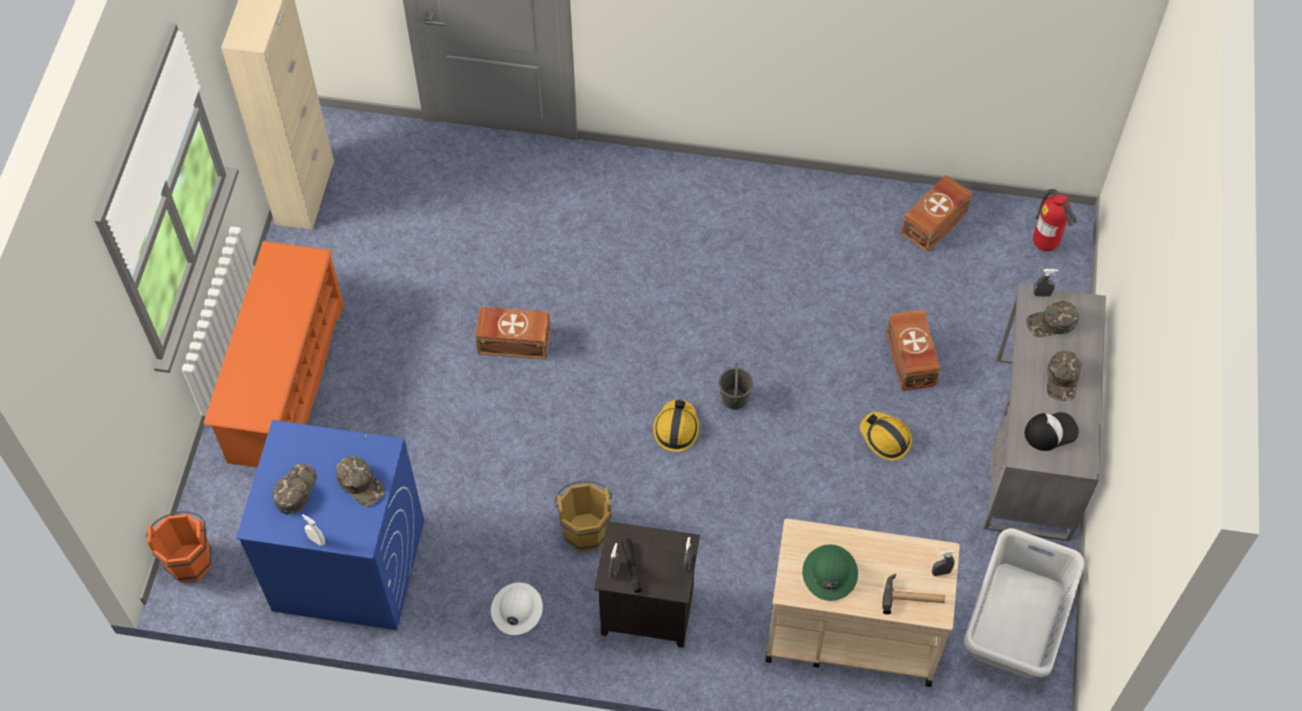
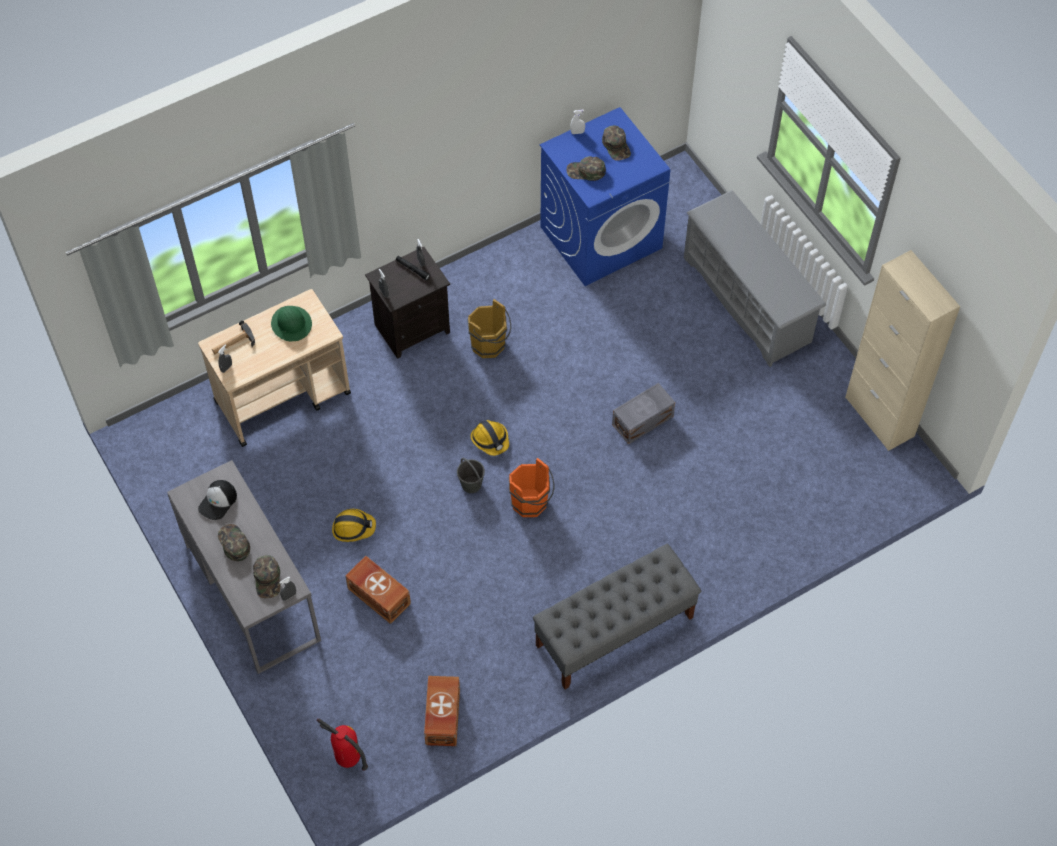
camera: 140 degrees right, 0 degrees up
(190, 558) = (688, 183): orange bucket -> orange bucket (531, 504)
(286, 383) = (748, 300): orange shoe rack -> grey shoe rack
(513, 341) = (644, 420): brown storage box -> grey storage box
(516, 609) = (486, 279): white hard hat -> none
(725, 187) = (614, 632): none -> grey bench
(1015, 620) = (188, 472): grey laundry basket -> none
(1051, 323) = (268, 579): green cap -> green cap turned 135 degrees clockwise

